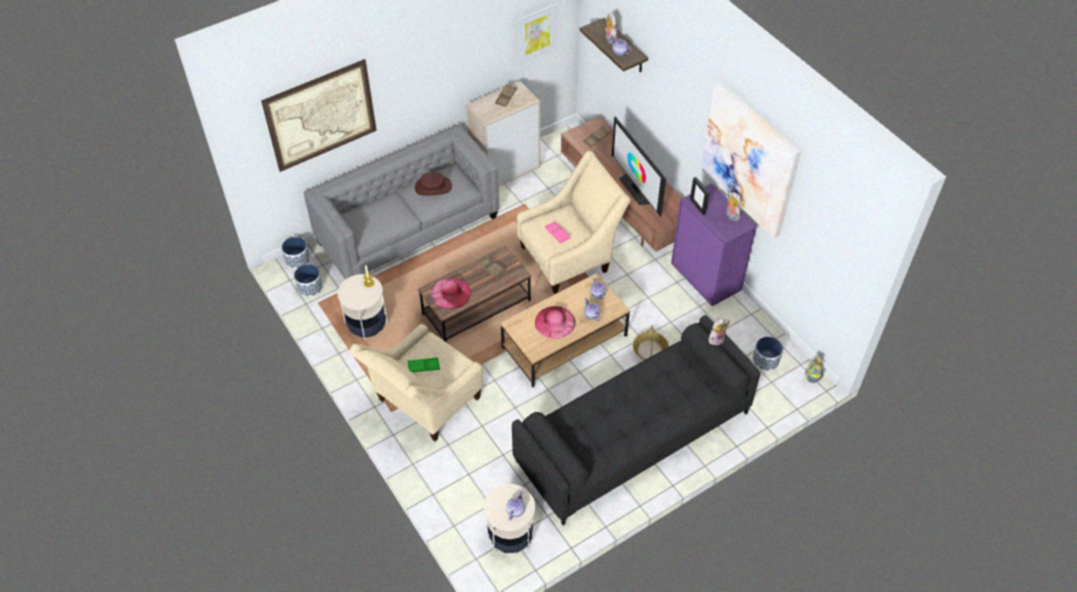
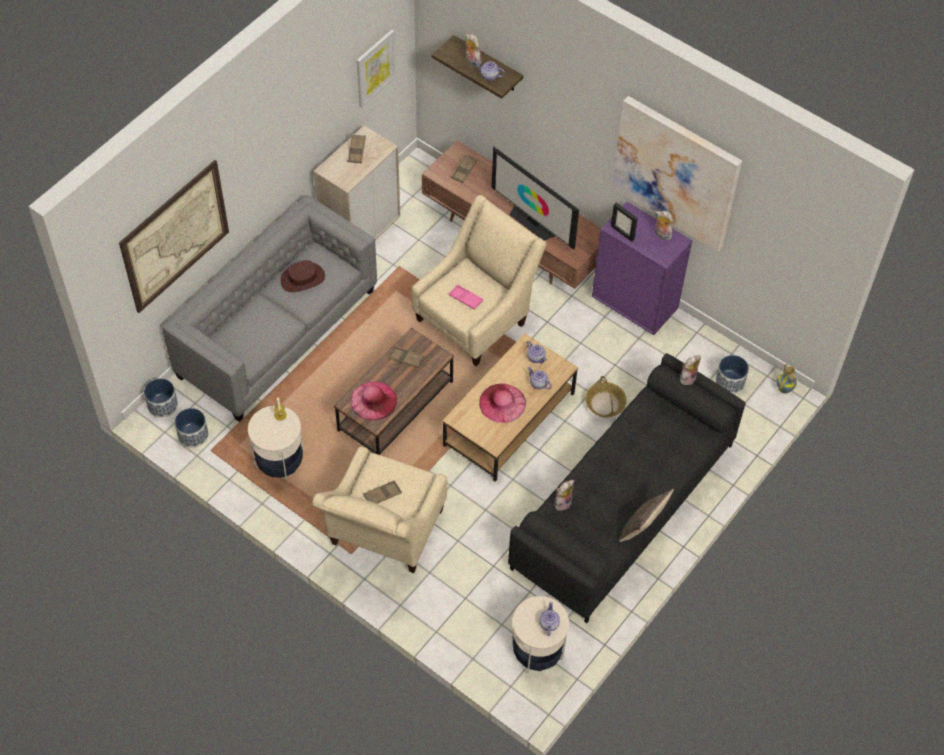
camera: 20 degrees left, 5 degrees up
(423, 366) = (382, 495): green tray -> brown tray
(570, 413) = (562, 502): none -> plush toy
(631, 454) = (642, 528): none -> pillow

